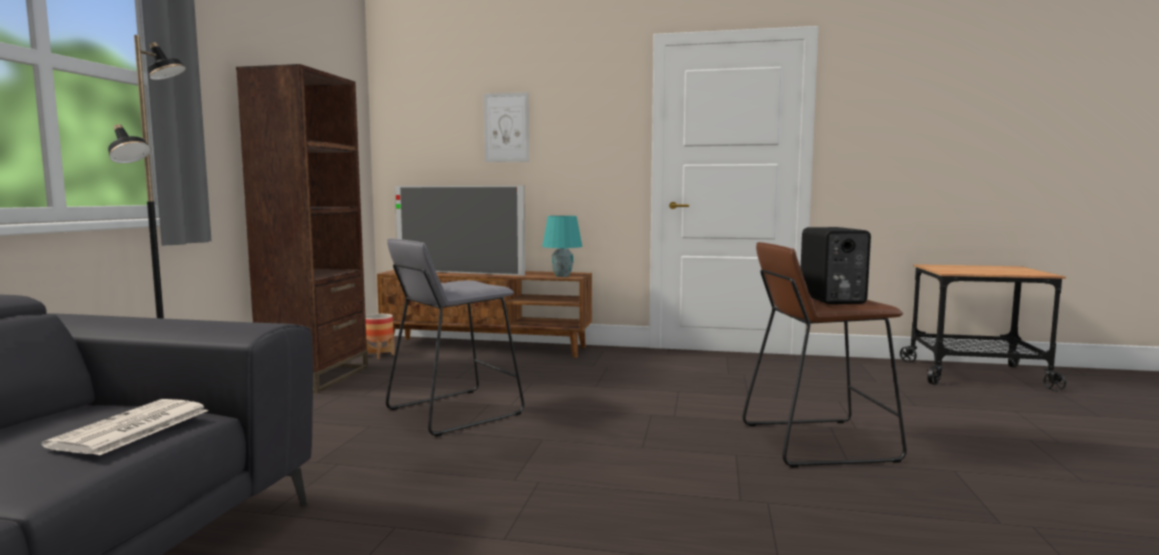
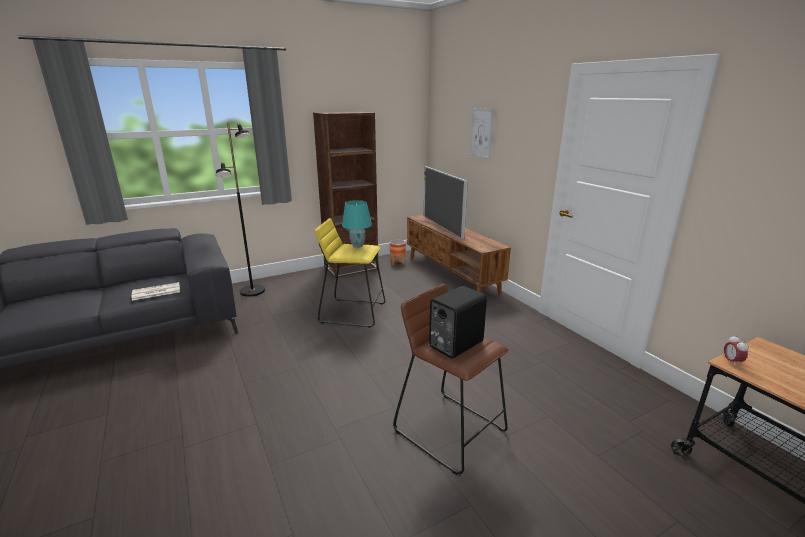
camera: 50 degrees right, 15 degrees up
(454, 411) = (353, 312): grey stool -> yellow stool
(562, 276) = (480, 246): turquoise table lamp -> turquoise table lamp (357, 246)
(947, 271) = (731, 362): none -> alarm clock

